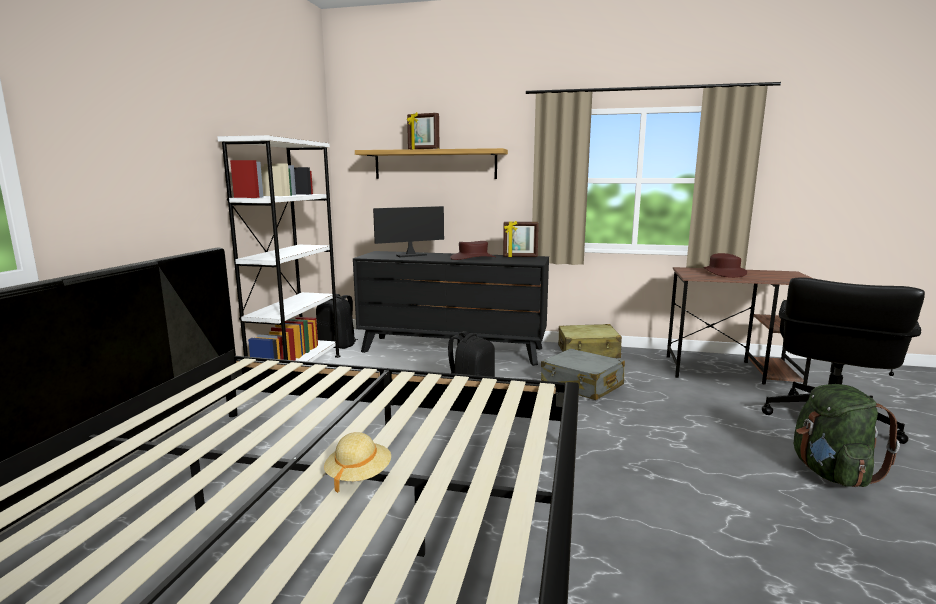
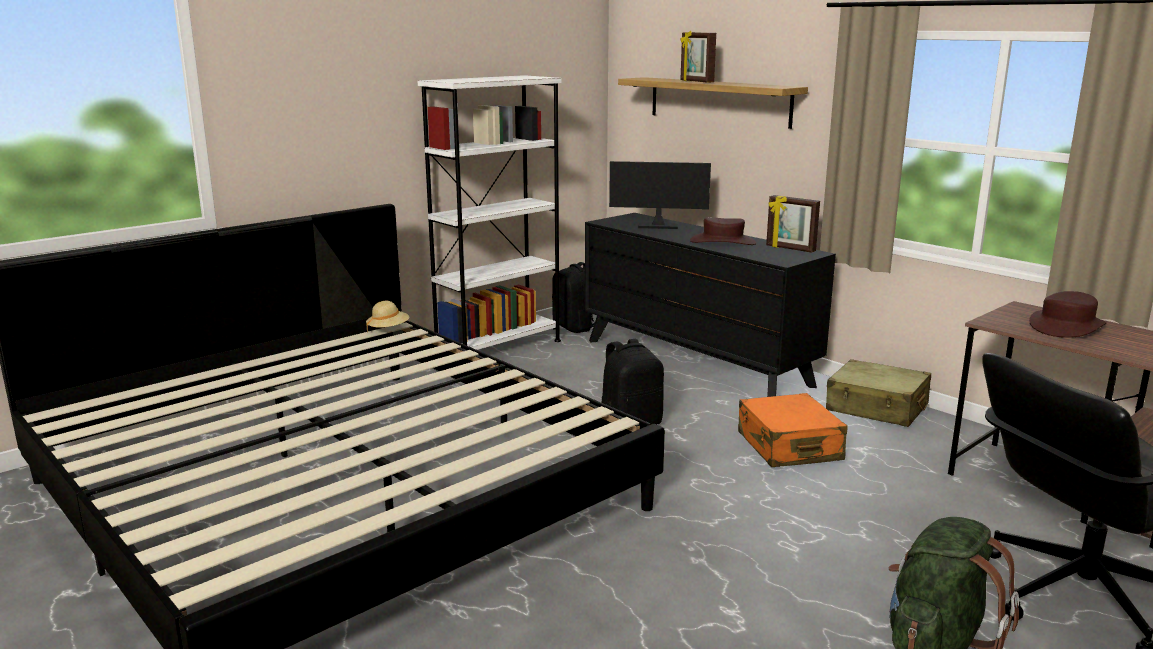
camera: 35 degrees right, 5 degrees up
(358, 475) = (344, 445): beige hat -> beige hat (388, 329)
(582, 385) = (789, 447): grey suitcase -> orange suitcase

